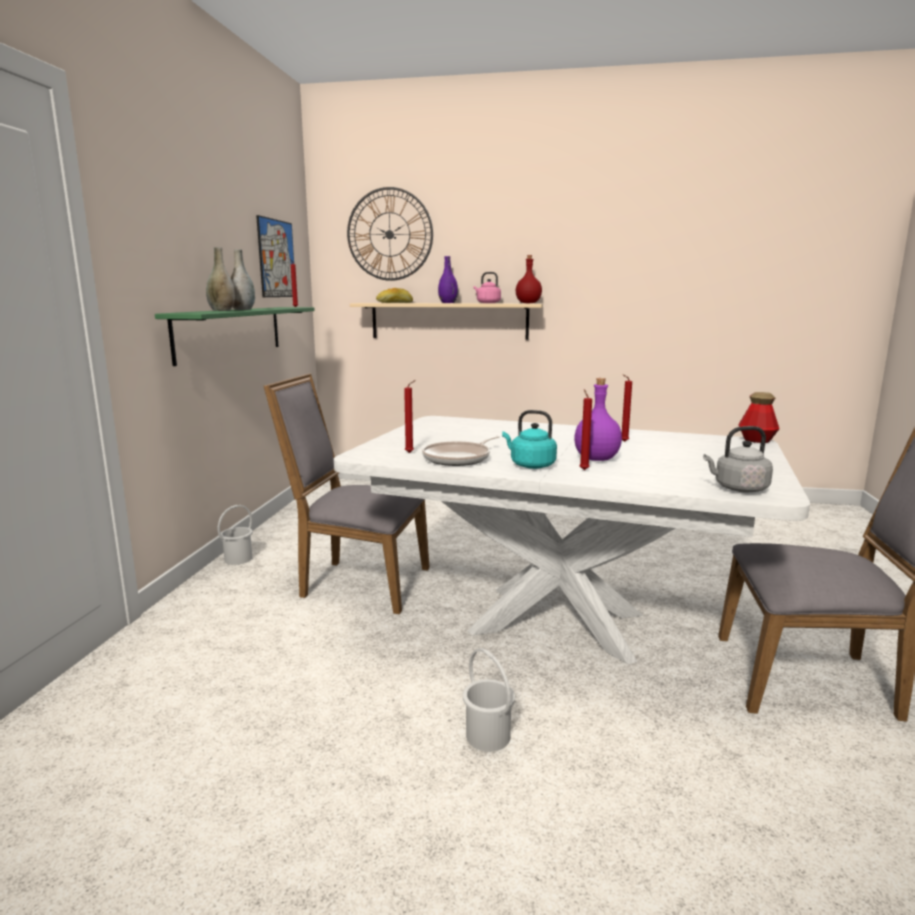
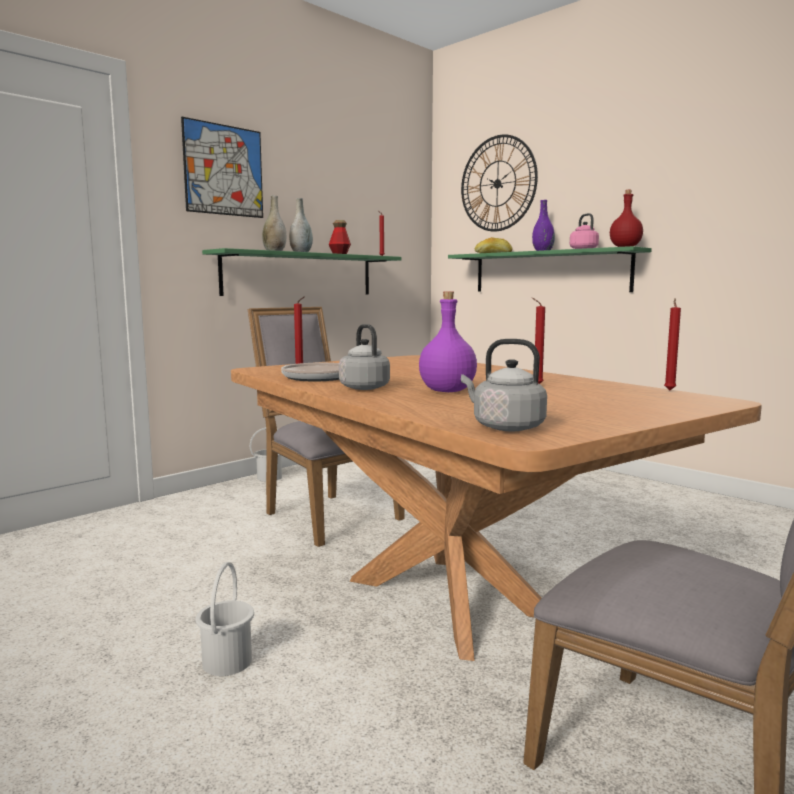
camera: 35 degrees right, 5 degrees down
(276, 258) = (376, 212): picture -> picture (223, 170)
(449, 321) = (549, 272): beige shelf -> green shelf
(530, 465) = (363, 387): turquoise kettle -> grey kettle
(558, 623) = (448, 598): white dining table -> brown dining table
(583, 469) = (399, 395): red candle -> red candle (669, 390)
(756, 440) = (730, 401): bottle -> bottle (339, 254)

